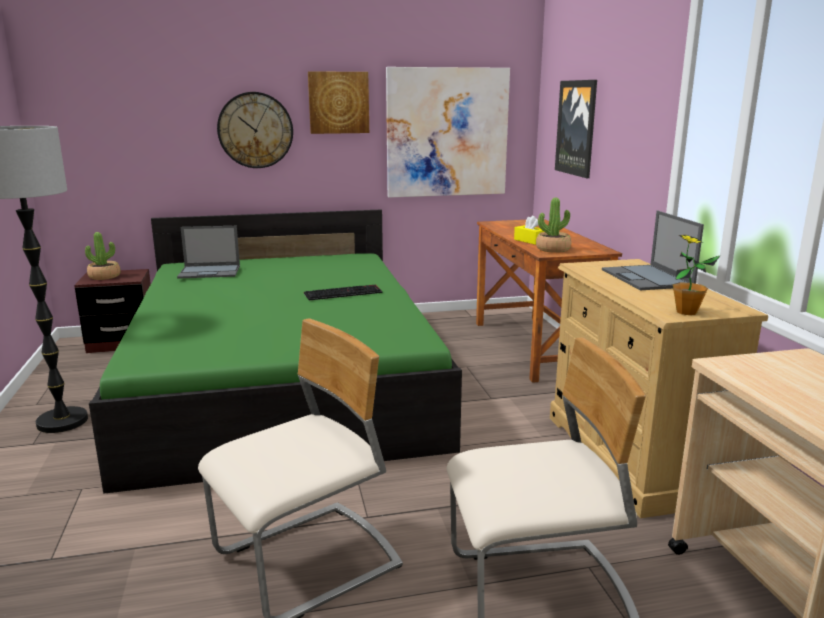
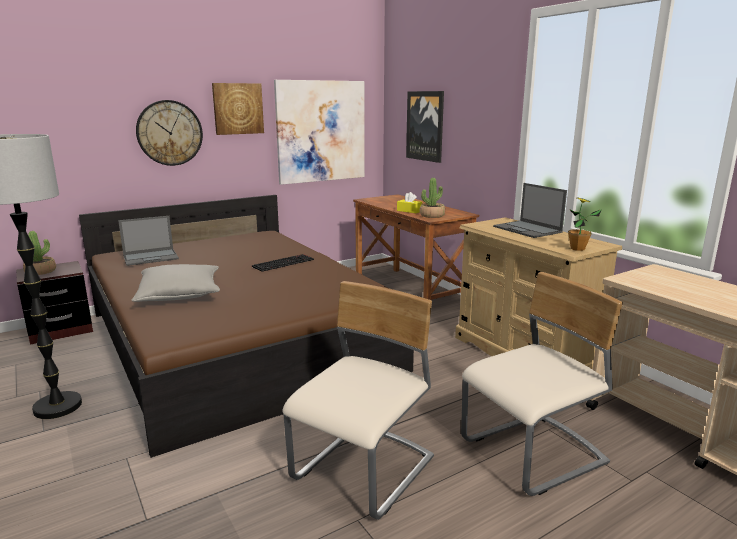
camera: 20 degrees left, 0 degrees up
(198, 316) = (180, 294): none -> grey pillow
(282, 380) = (236, 340): green bed -> brown bed

